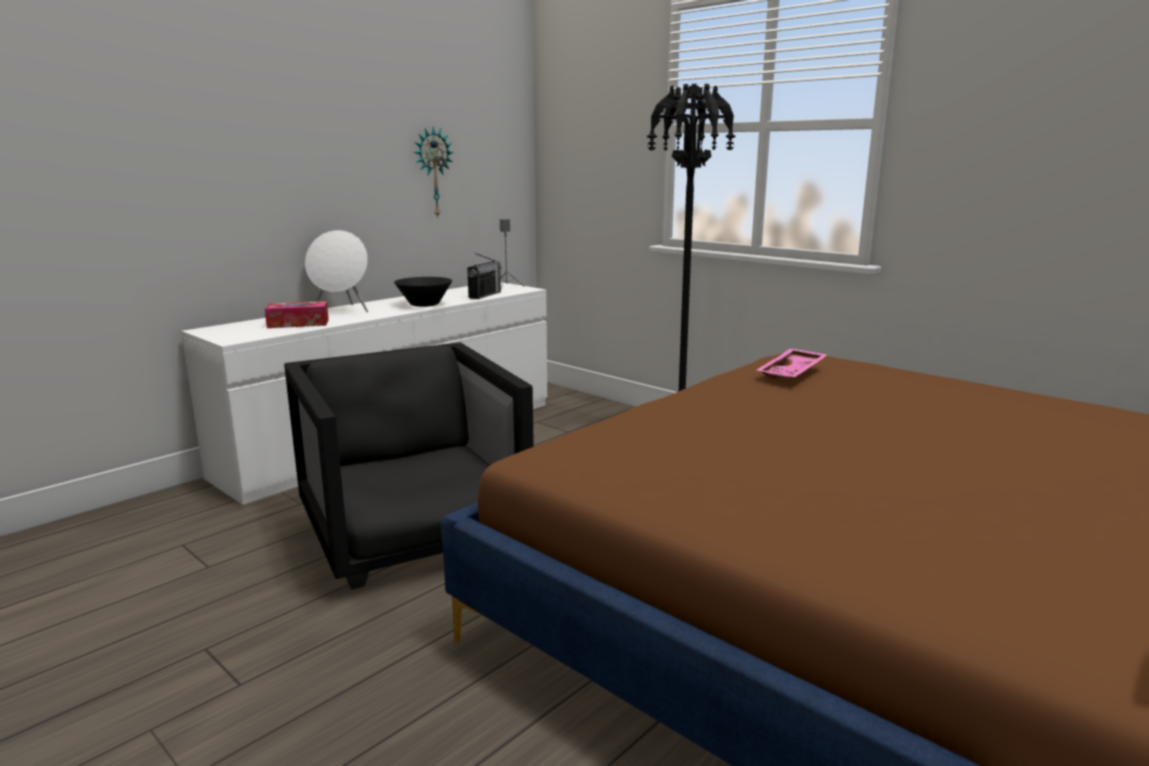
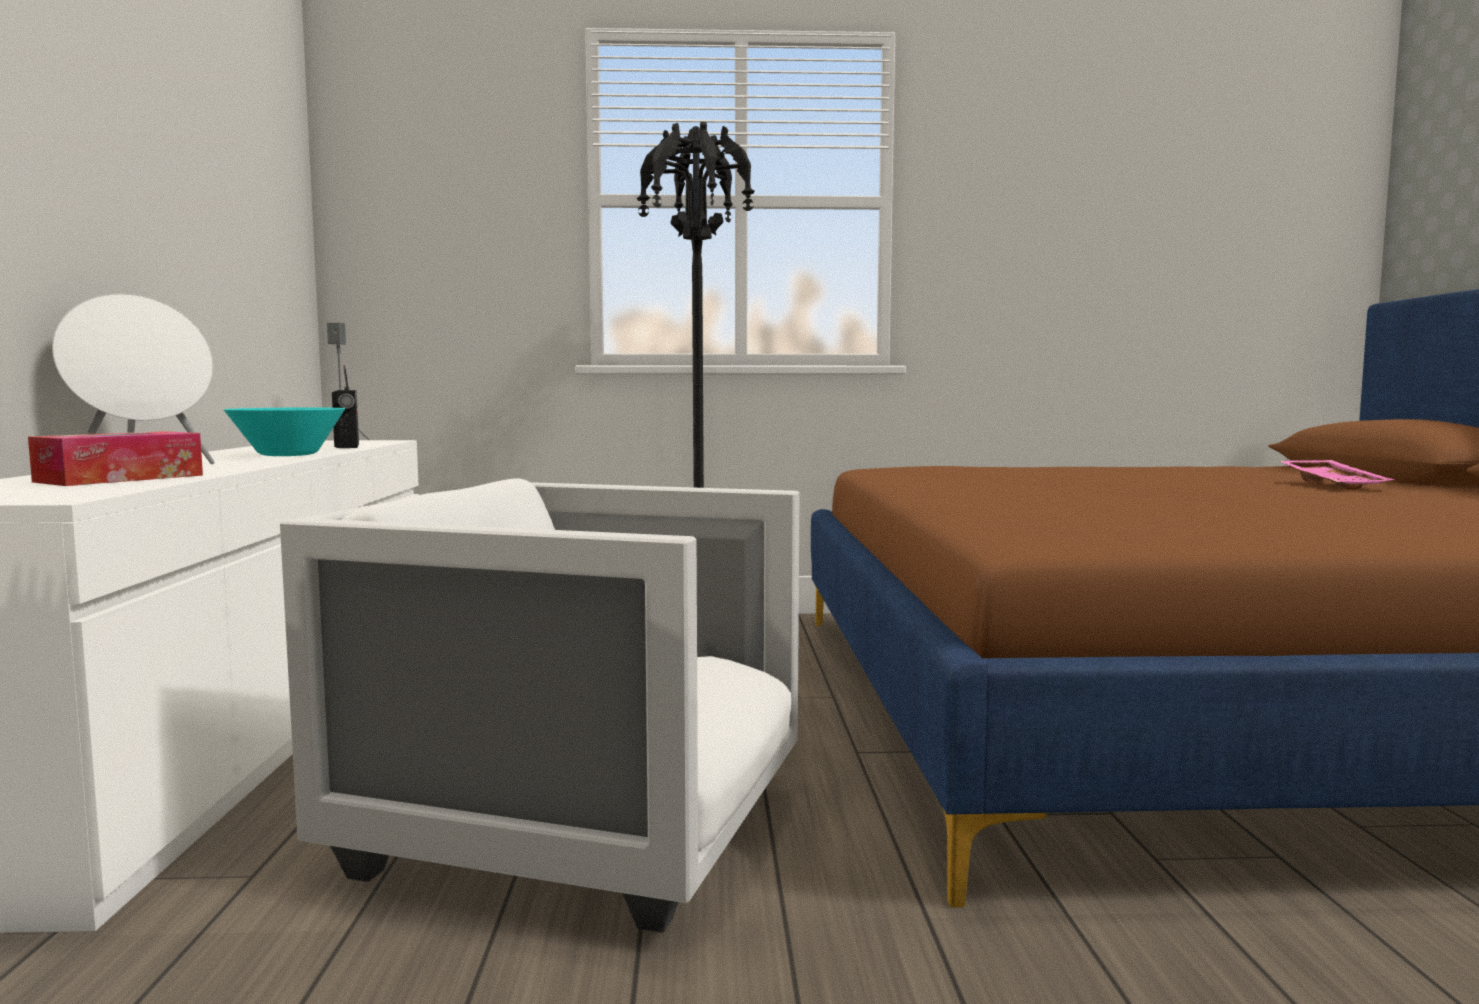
camera: 45 degrees left, 10 degrees down
(414, 533) = (583, 827): black armchair -> white armchair
(424, 305) = (288, 455): black bowl -> turquoise bowl
(433, 173) = (213, 226): wall clock -> none
(793, 373) = (949, 469): pink tray -> pink tray (1335, 485)

